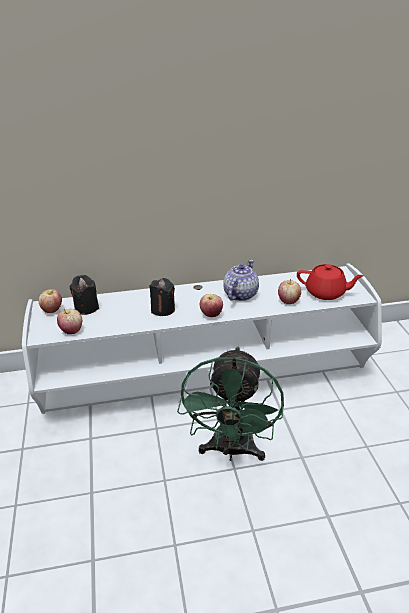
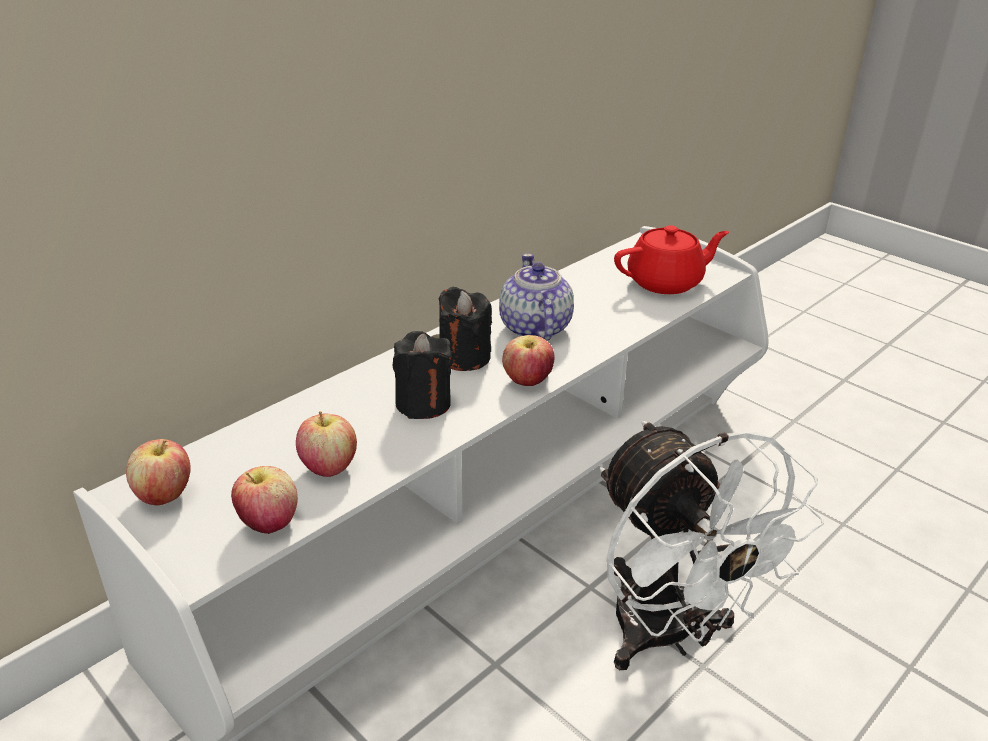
camera: 35 degrees left, 0 degrees up
(86, 308) = (248, 459): black candle -> black candle (465, 357)
(232, 451) = (669, 636): green fan -> white fan
(288, 301) = (627, 314): apple -> apple (329, 467)

